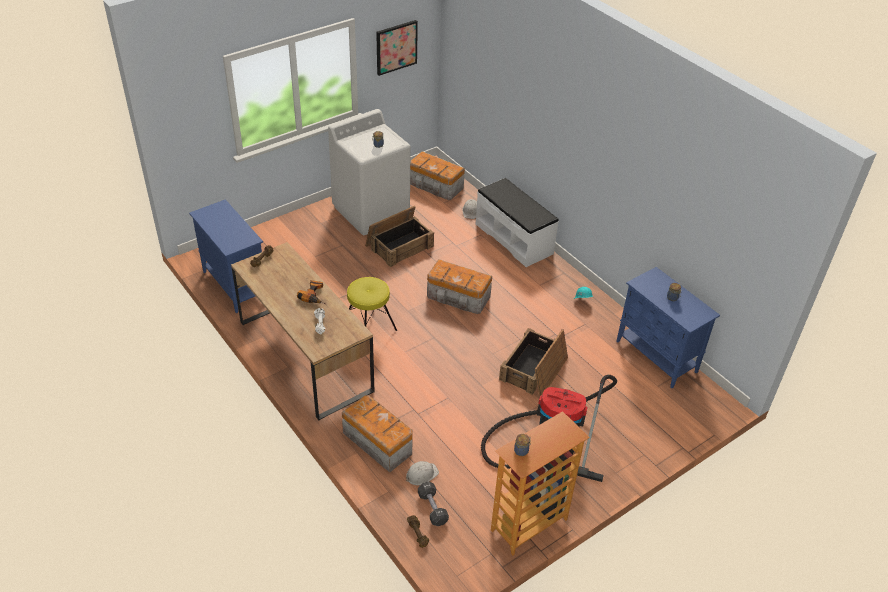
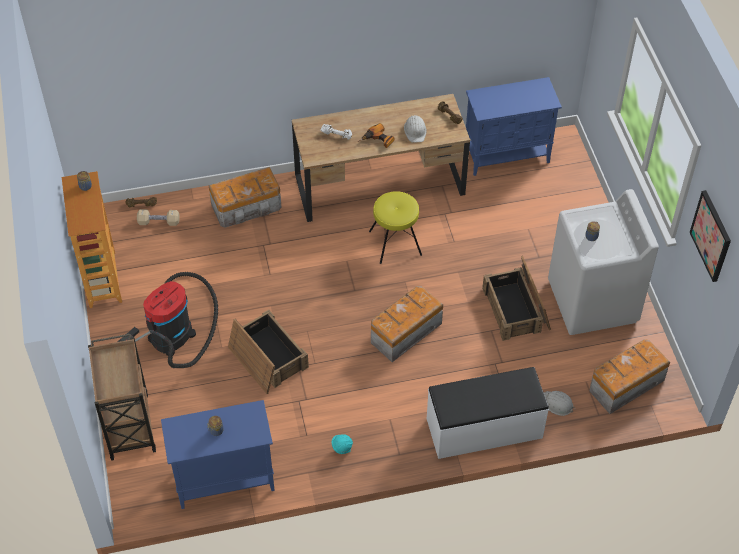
camera: 115 degrees right, 10 degrees up
(421, 474) = (196, 226): white hard hat -> white hard hat (415, 131)
(432, 508) = (159, 222): black dumbbell -> beige dumbbell
(658, 434) = (129, 424): none -> brown cart

